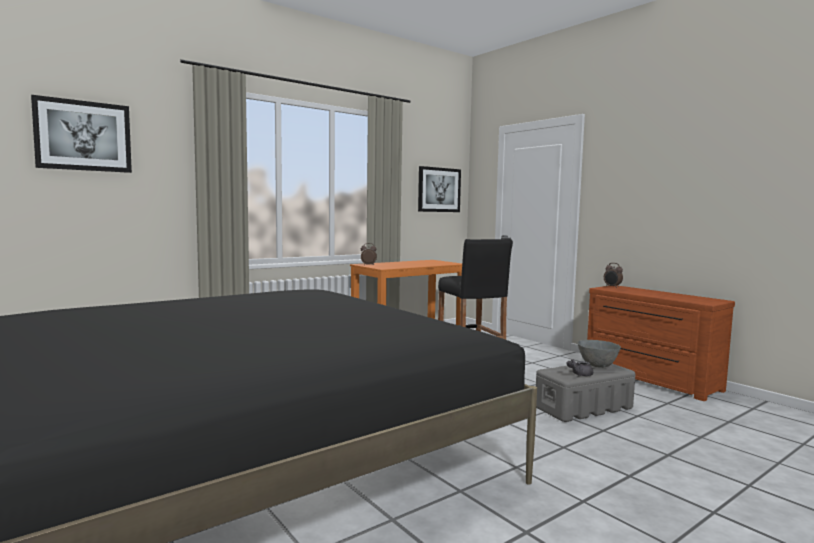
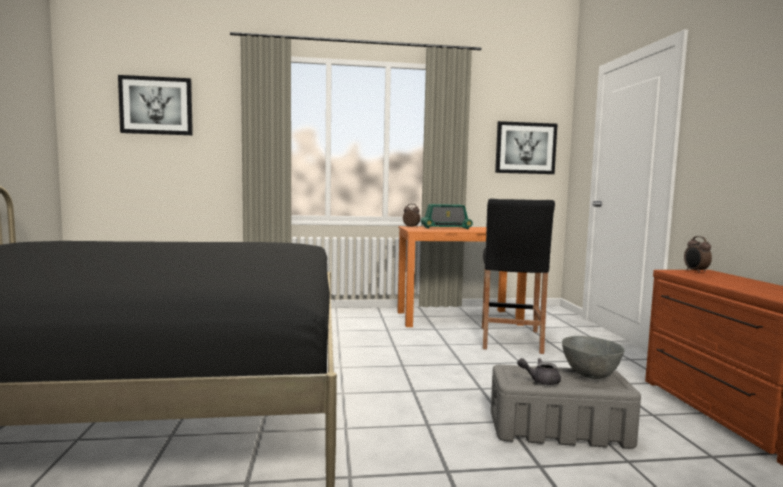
camera: 30 degrees right, 0 degrees up
(395, 263) = (446, 228): none -> radio

